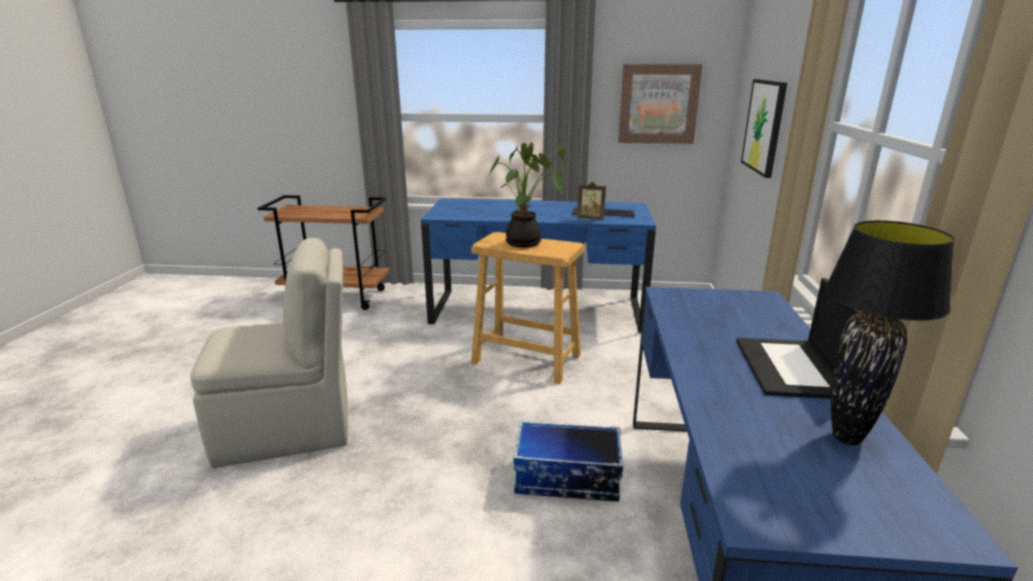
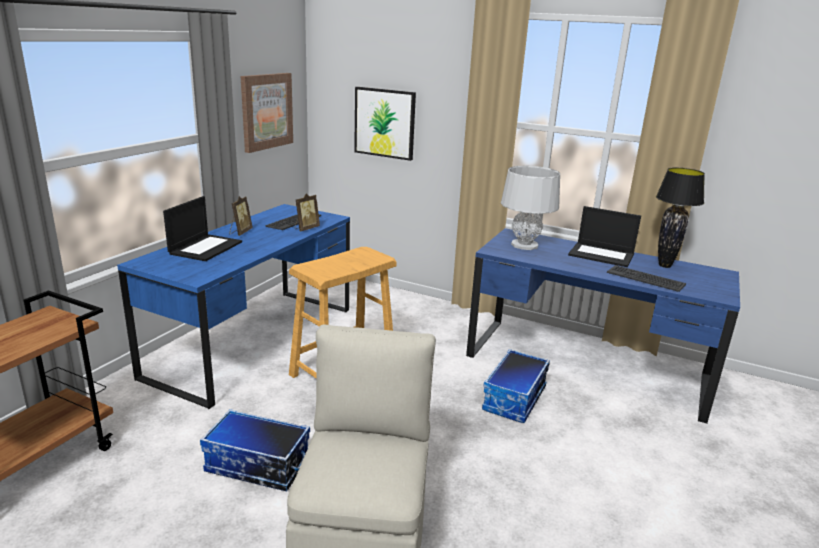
camera: 70 degrees left, 0 degrees up
(368, 360) = (257, 466): none -> storage box
(498, 206) = (205, 247): none -> laptop
(526, 243) = (342, 262): potted plant -> none
(546, 206) = (240, 232): none -> picture frame
(725, 309) = (524, 245): none -> grey table lamp
(731, 415) = (645, 278): none -> keyboard

